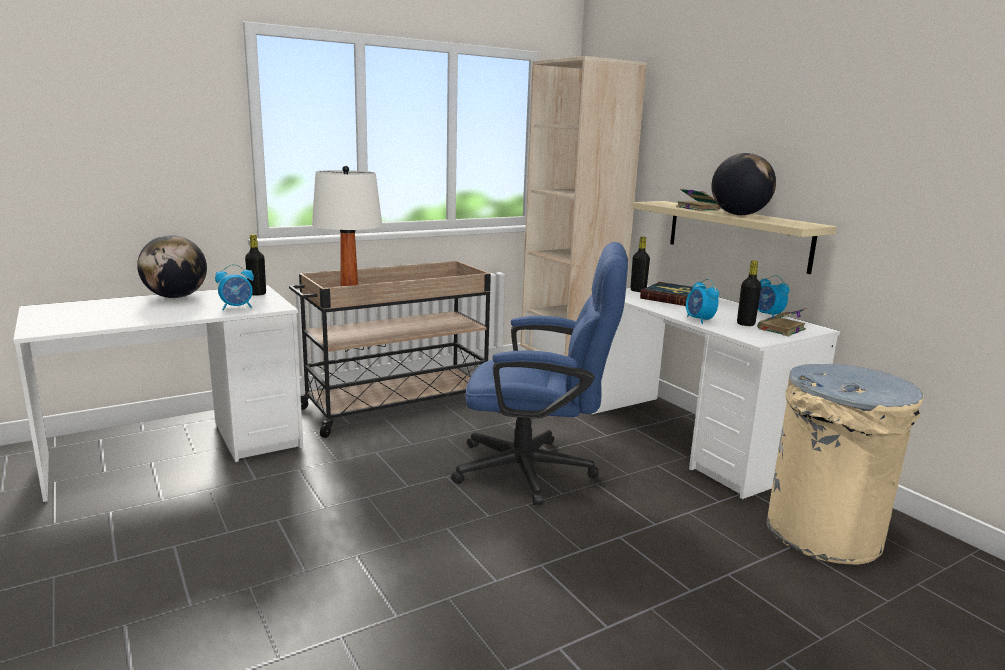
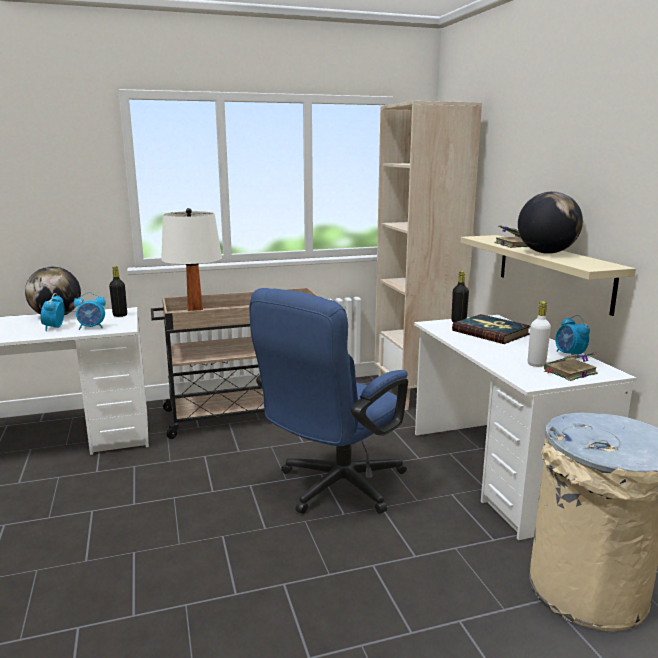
camera: 15 degrees right, 0 degrees up
(538, 471) = (333, 488): blue office chair -> blue office chair turned 105 degrees clockwise
(699, 320) = (490, 357): alarm clock -> alarm clock (54, 328)
(745, 324) = (536, 364): black bottle -> white bottle

